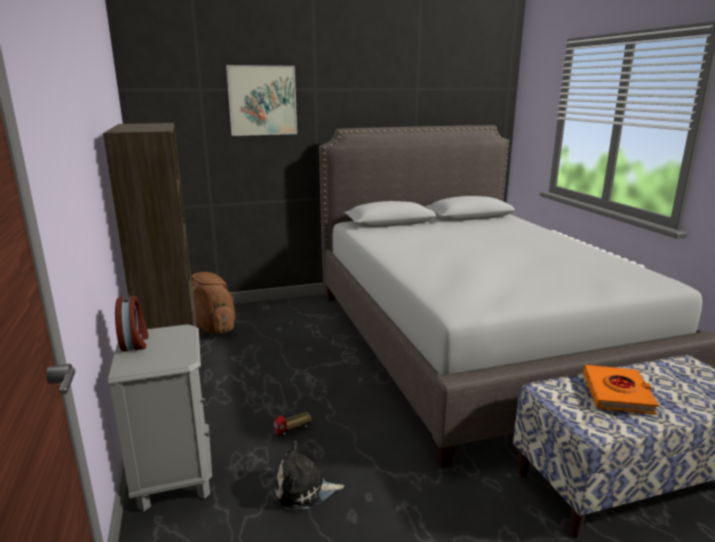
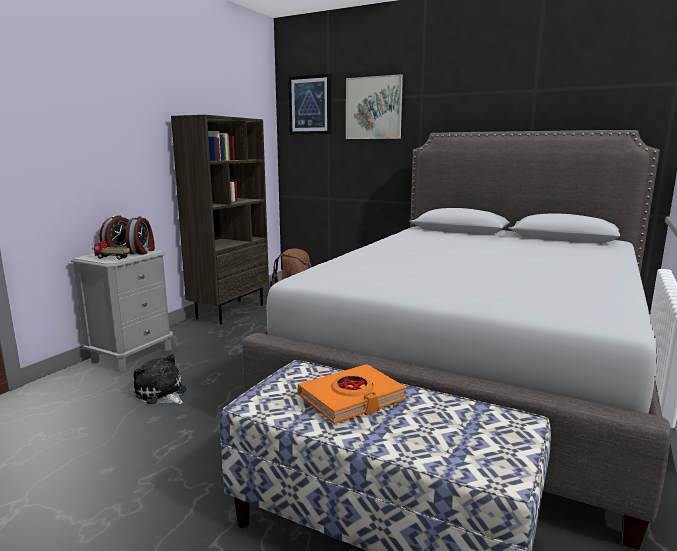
camera: 45 degrees right, 5 degrees down
(172, 334) = (142, 251): none -> alarm clock
(175, 94) = (310, 105): none -> picture
(292, 430) = (222, 363): toy truck -> toy truck (112, 258)

